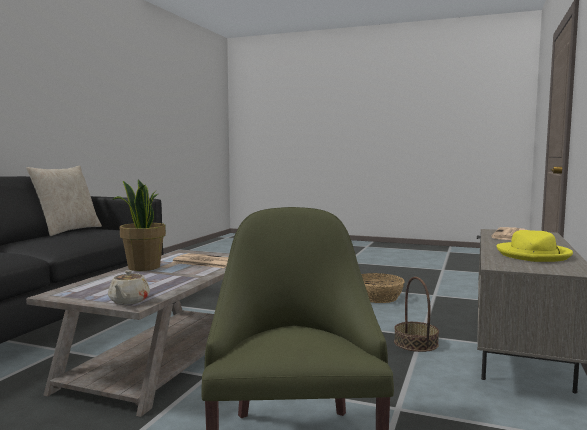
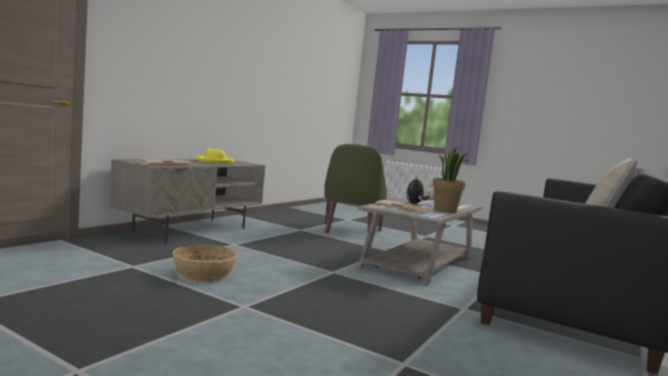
camera: 170 degrees left, 0 degrees up
(179, 274) = (415, 203): none -> plush toy
(416, 343) = (246, 242): basket -> none

